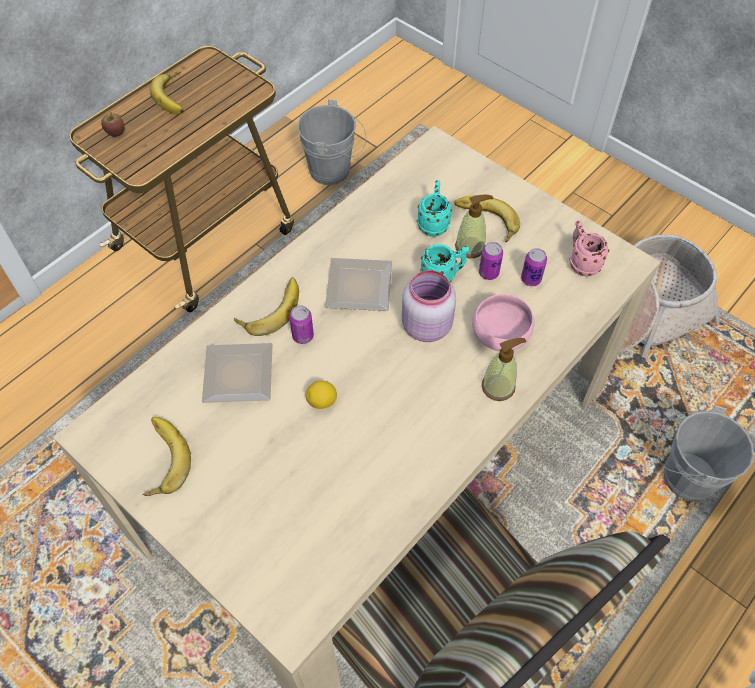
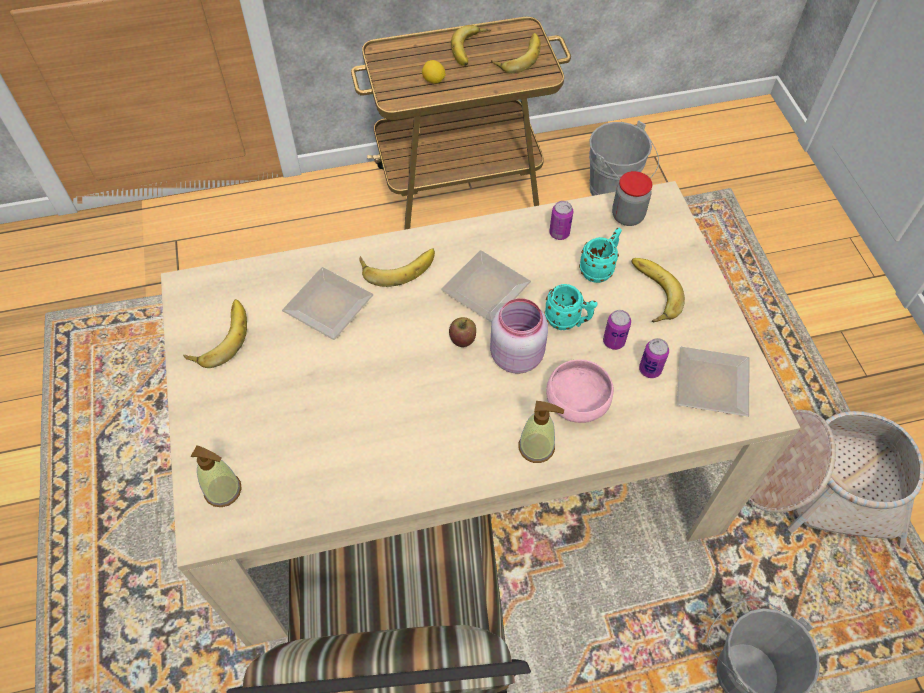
camera: 35 degrees right, 0 degrees up
(115, 132) = (401, 58): apple -> apple (462, 339)
(219, 84) = (517, 56): none -> banana
(303, 336) = (405, 303): can -> can (559, 233)
(322, 401) = (375, 367): lemon -> lemon (433, 81)
(421, 171) = (627, 216): none -> jar
(470, 247) = (616, 308): soap dispenser -> soap dispenser (223, 490)
(581, 262) = (714, 382): pink mug -> plate

